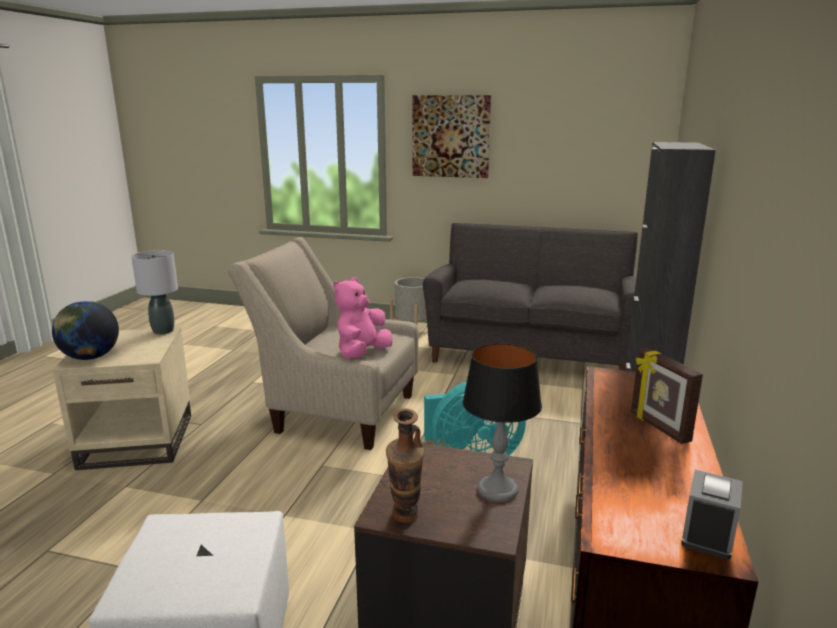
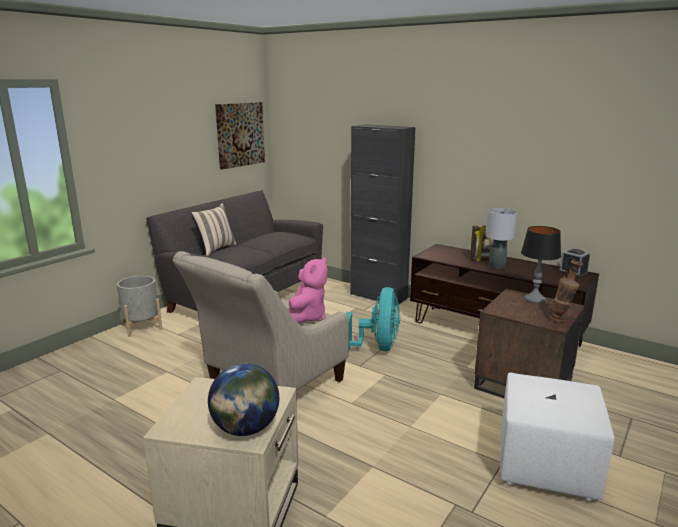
camera: 70 degrees left, 0 degrees up
(163, 331) = (199, 386): grey table lamp -> grey table lamp (497, 266)
(362, 354) = (306, 317): pink plush toy -> pink plush toy turned 120 degrees counterclockwise
(451, 136) = (131, 137): picture -> picture (240, 134)
(495, 278) = (215, 249): none -> beige pillow

